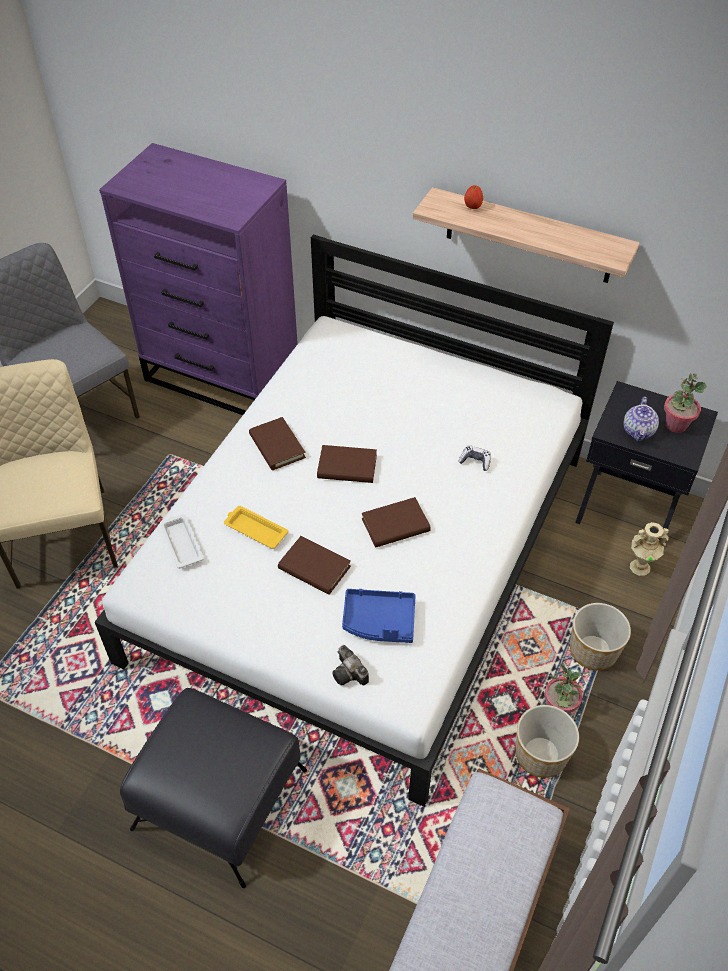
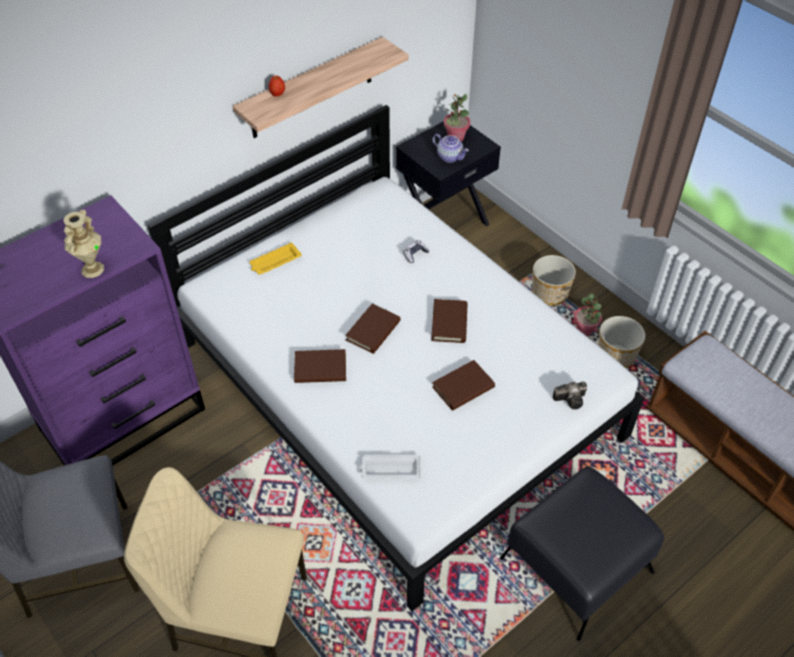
camera: 65 degrees left, 0 degrees up
(255, 529) = (404, 413): yellow tray -> yellow tray (274, 262)
(379, 621) = (533, 365): blue tray -> none
(640, 567) = (495, 239): beige vase -> beige vase (92, 269)

